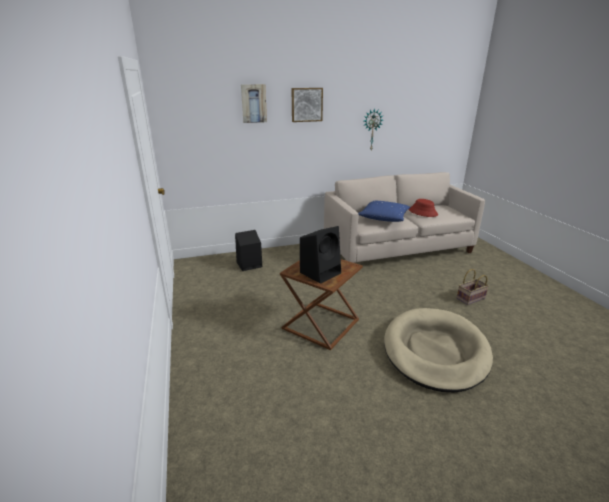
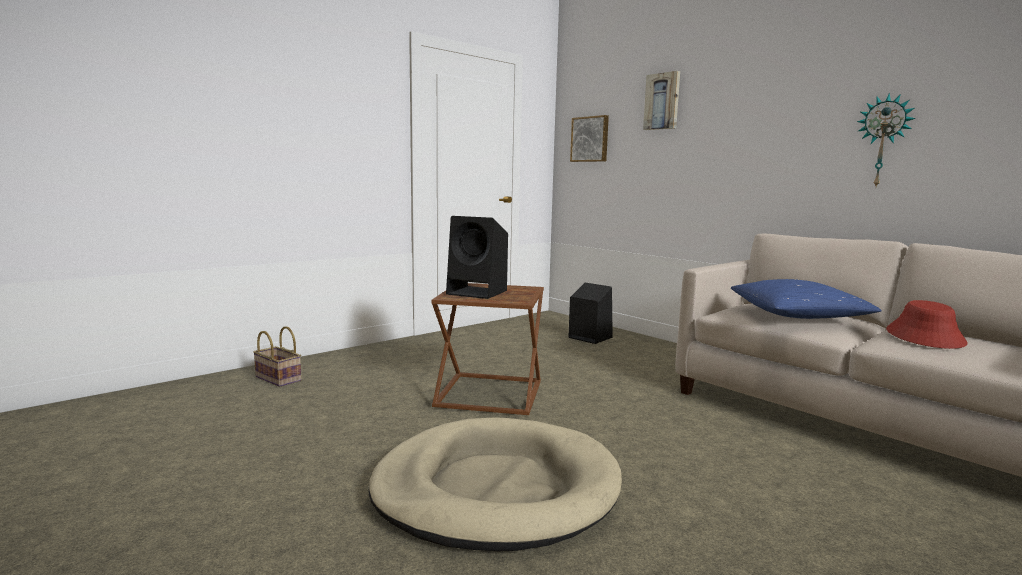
camera: 65 degrees right, 15 degrees down
(306, 104) = (742, 97): picture -> picture (590, 139)
(470, 298) = (774, 528): basket -> basket (276, 379)

